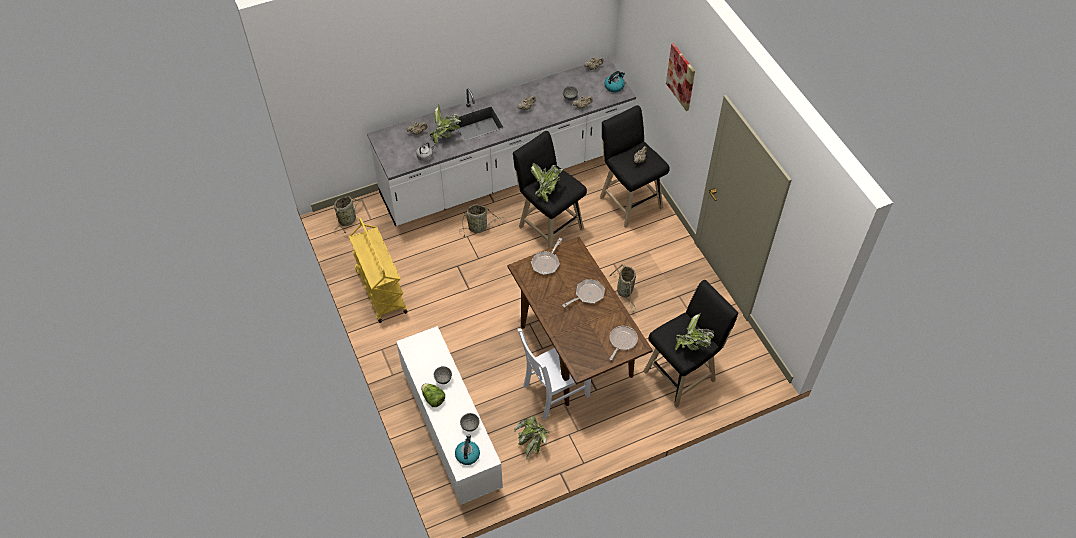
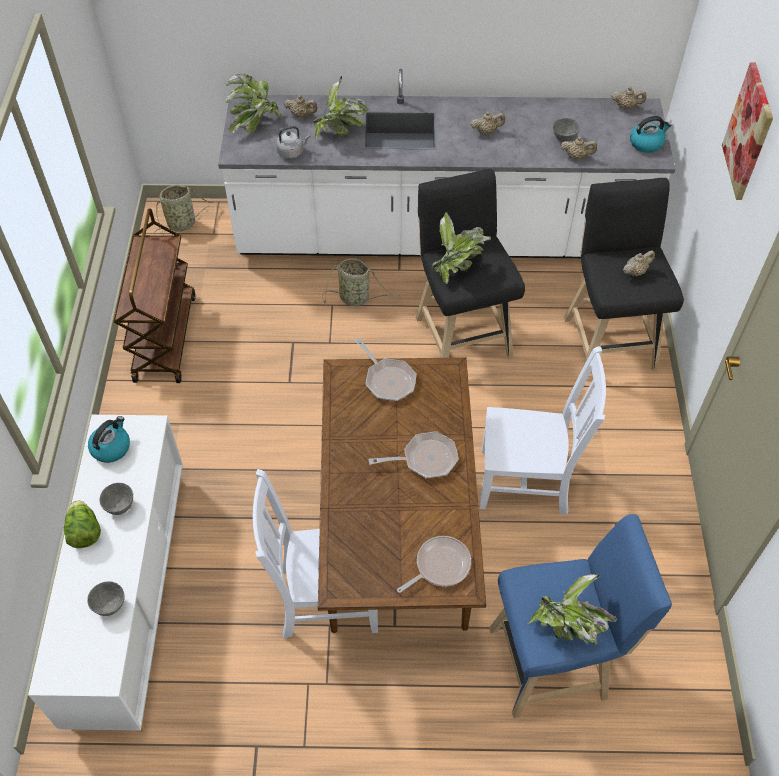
camera: 25 degrees right, 0 degrees up
(380, 290) = (164, 337): yellow cart -> brown cart
(467, 454) = (75, 654): kettle -> kettle (111, 447)
(533, 442) = (243, 670): potted plant -> potted plant (255, 123)
(546, 263) = (387, 380): frying pan -> frying pan turned 90 degrees counterclockwise
(625, 292) = (527, 481): basket -> white chair
(682, 374) = (554, 662): black stool -> blue stool

